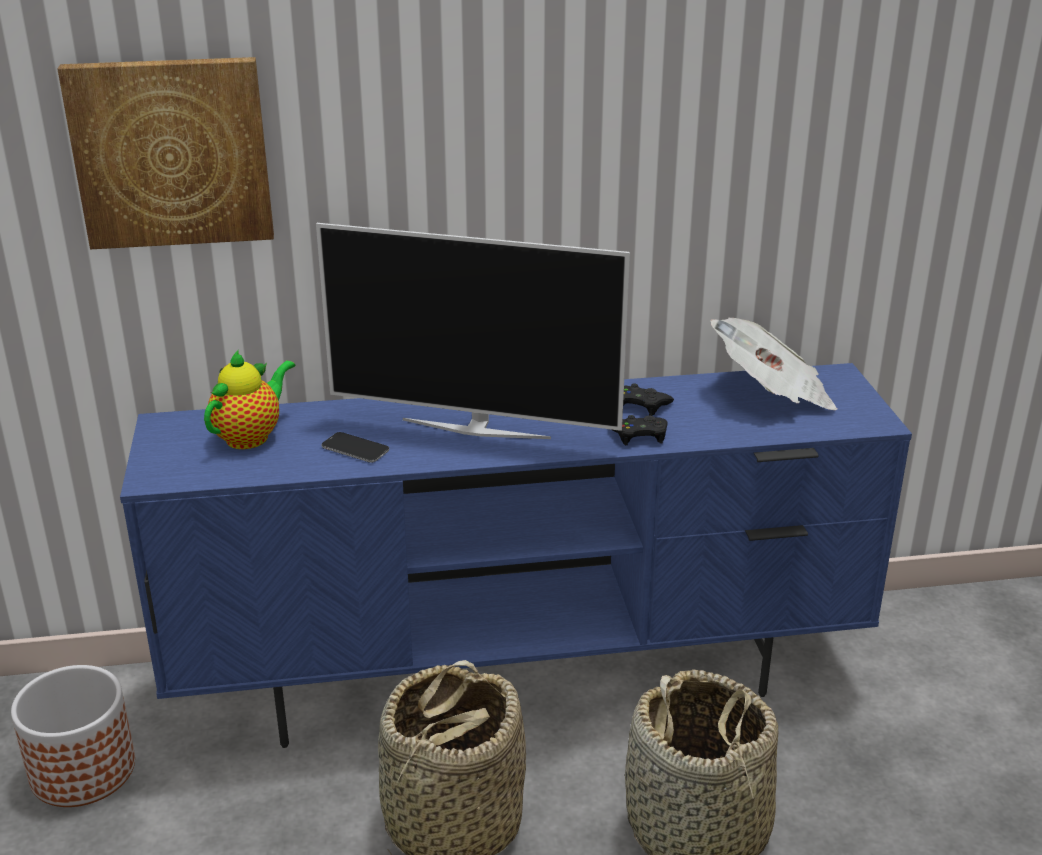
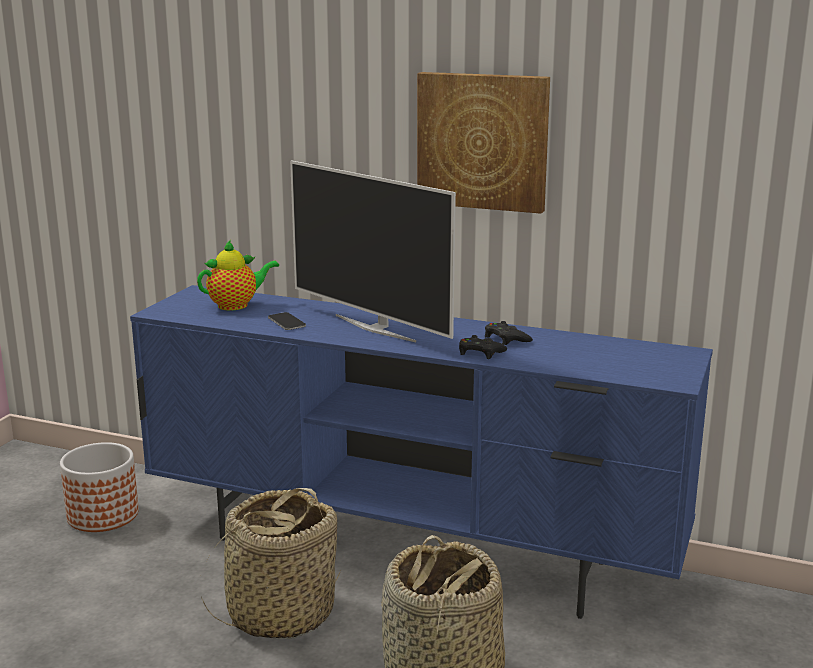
camera: 30 degrees right, 10 degrees down
(171, 152) = (225, 108): picture -> picture (483, 141)
(772, 394) = (615, 352): newspaper -> none

